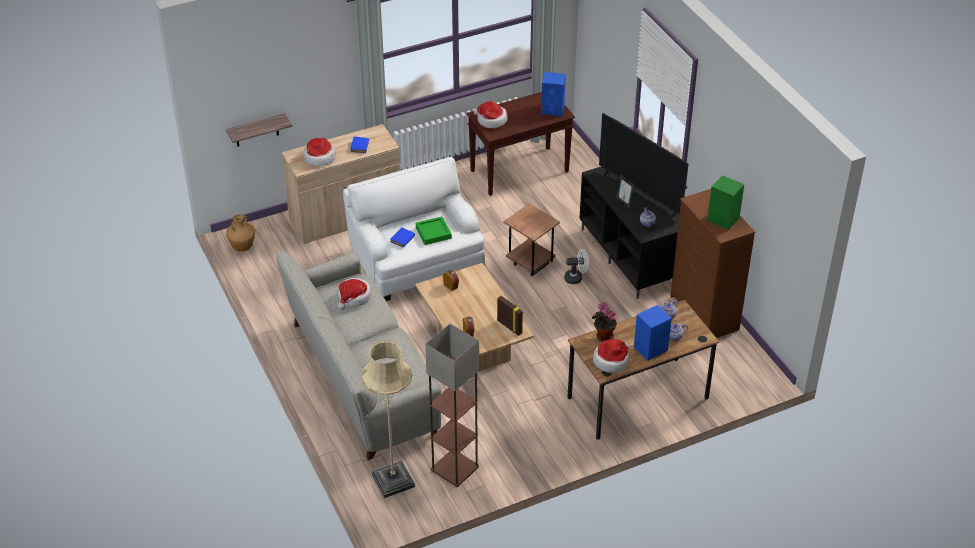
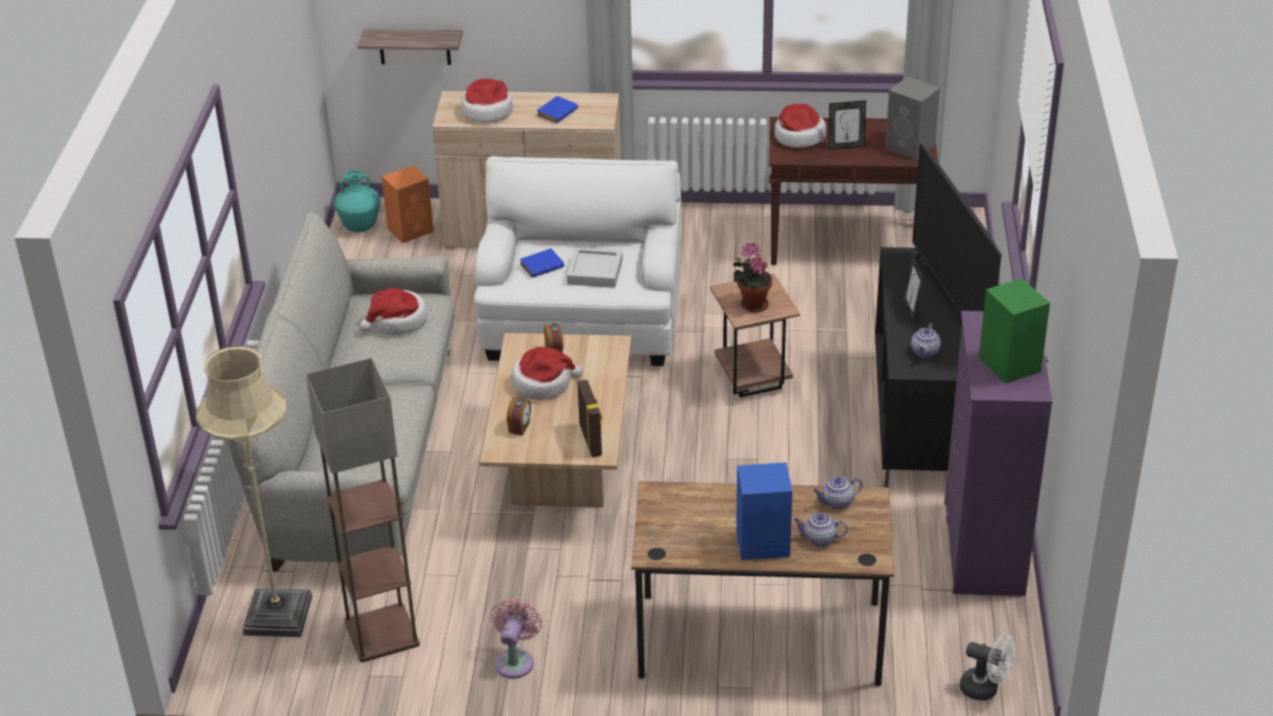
camera: 30 degrees right, 5 degrees down
(242, 247) = (360, 227): brown vase -> turquoise vase
(274, 239) = (411, 230): none -> orange speaker
(433, 233) = (595, 272): green tray -> grey tray
(520, 119) = (846, 146): none -> picture frame
(532, 455) = (515, 660): none -> pink fan
(553, 109) = (911, 147): blue speaker -> grey speaker
(576, 278) = (809, 423): white fan -> white fan (985, 689)
(603, 336) = (699, 496): potted plant -> potted plant (752, 304)
(611, 361) = (680, 538): hat -> hat (543, 383)
(704, 313) = (982, 549): brown dresser -> purple dresser

